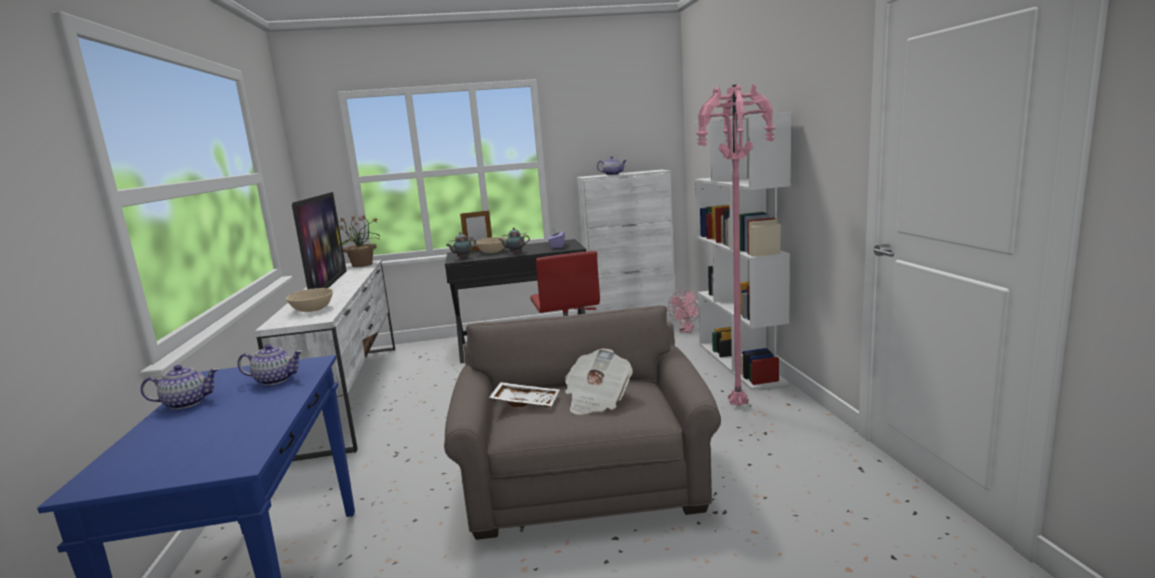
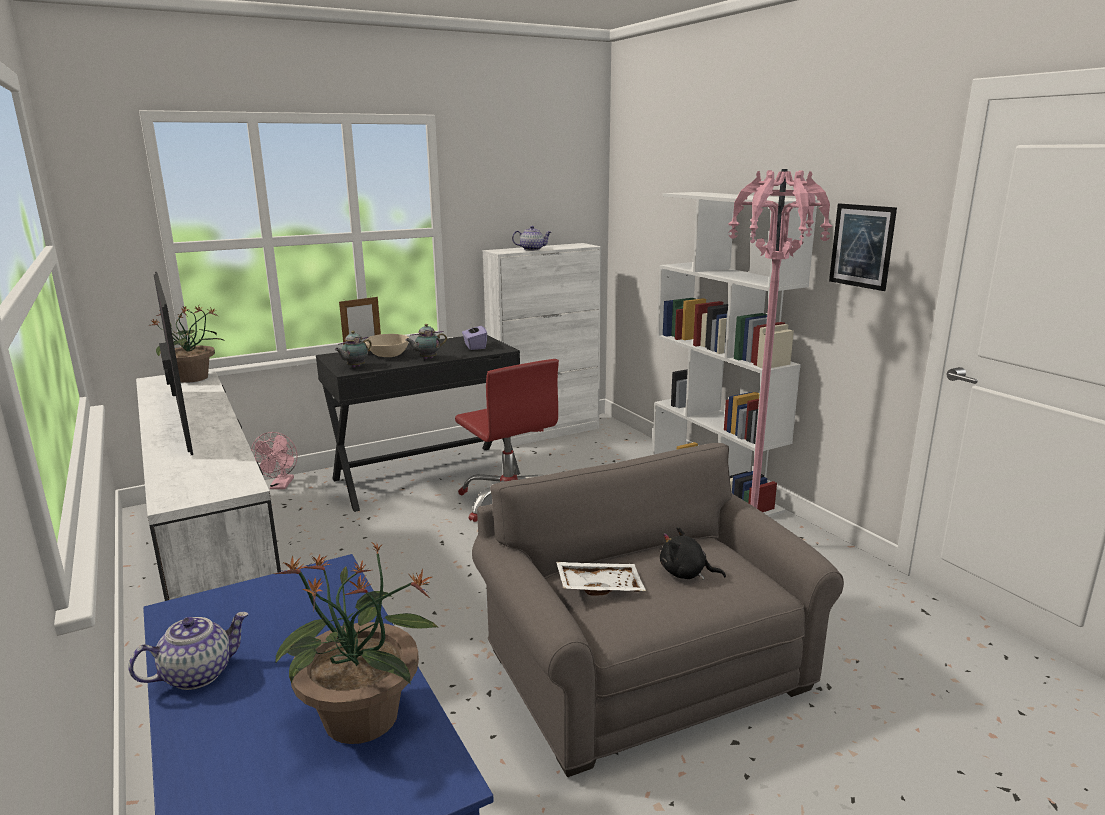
camera: 20 degrees left, 5 degrees up
(238, 431) = (362, 719): none -> potted plant
(275, 380) = (307, 611): teapot -> none
(312, 309) = (208, 469): beige bowl -> none
(597, 400) = (686, 573): newspaper -> black plush toy
(686, 330) = (623, 445): pink fan -> pink fan (281, 486)
(820, 146) = (861, 246): none -> picture

